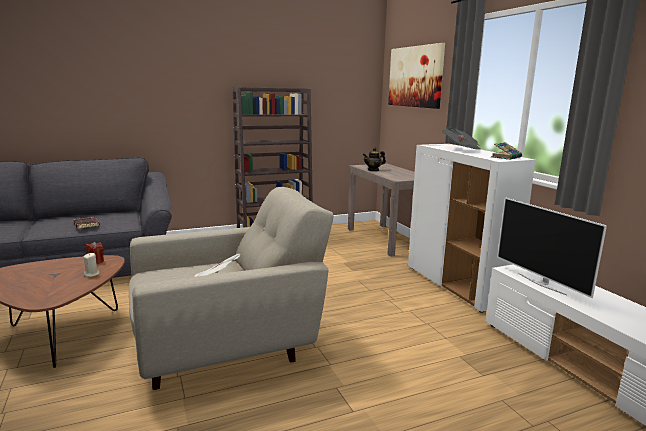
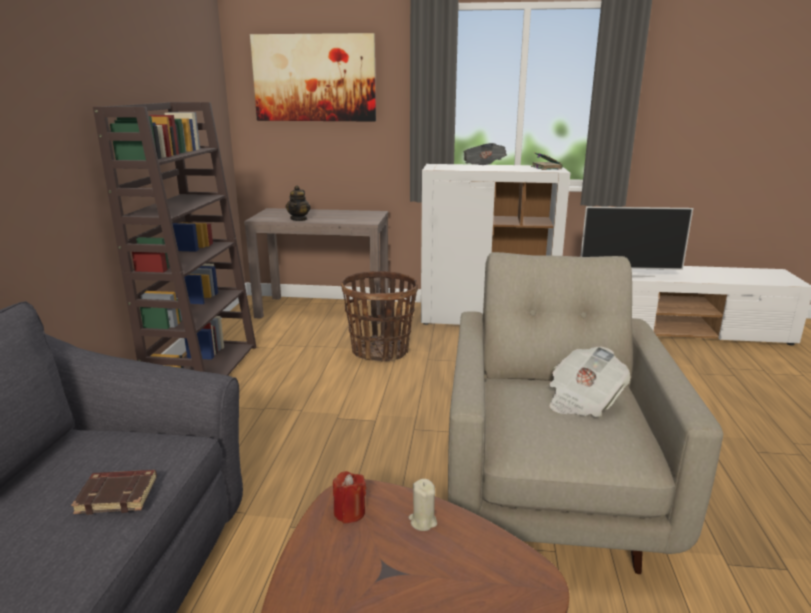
camera: 60 degrees left, 5 degrees up
(350, 266) = (380, 351): none -> basket

